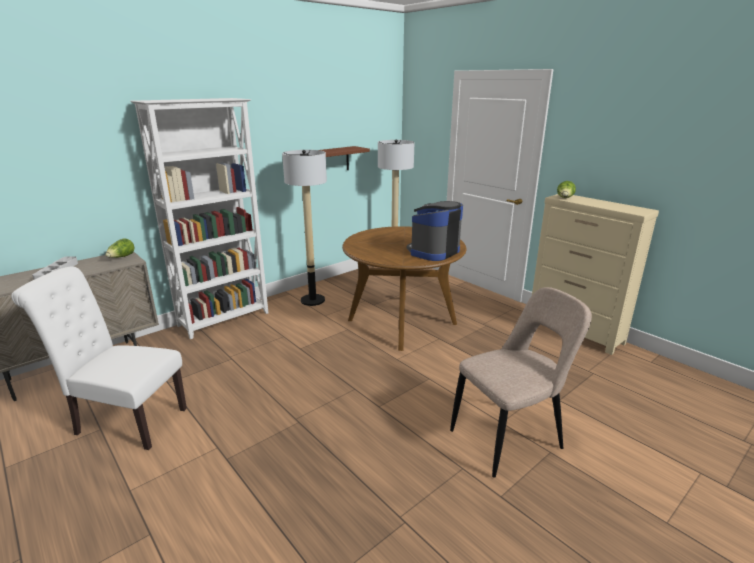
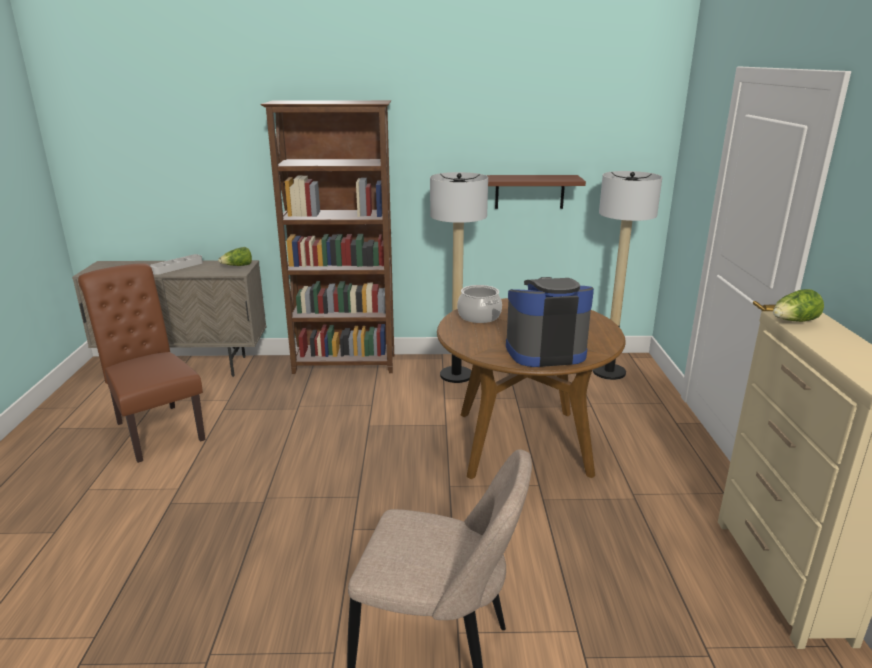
camera: 40 degrees right, 0 degrees up
(125, 421) = (156, 429): white chair -> brown chair
(225, 319) = (345, 365): white bookcase -> brown bookcase
(365, 244) = (479, 316): none -> cooking pot

